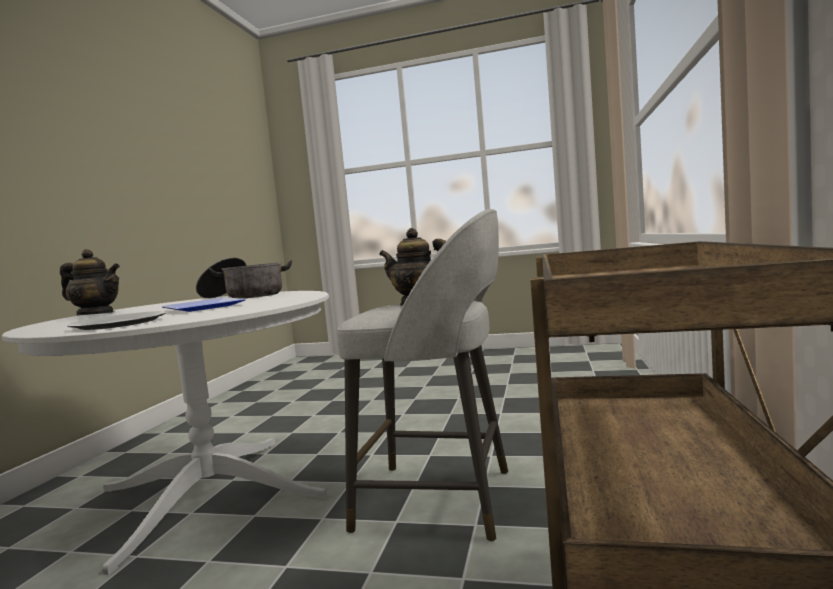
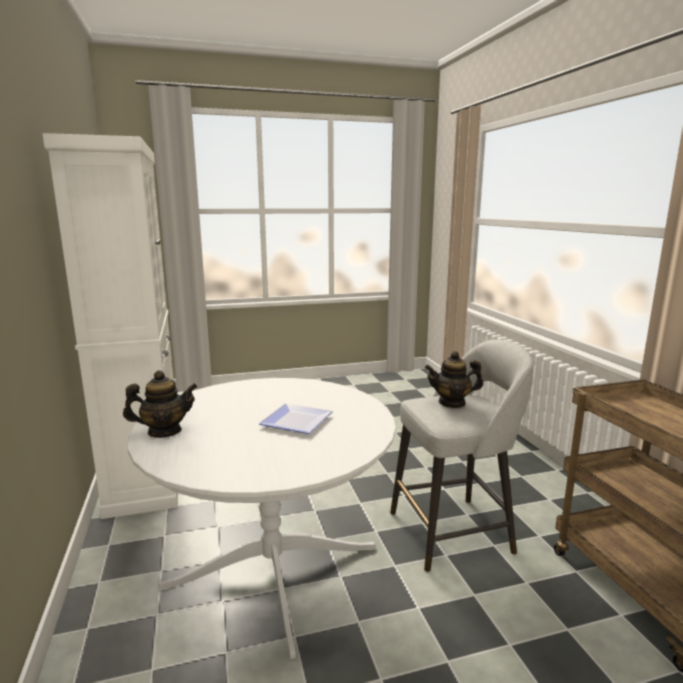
camera: 30 degrees left, 10 degrees up
(118, 324) = (295, 460): plate -> none
(222, 410) = (146, 476): none -> white cabinet
(244, 296) = (263, 390): cooking pot -> none

